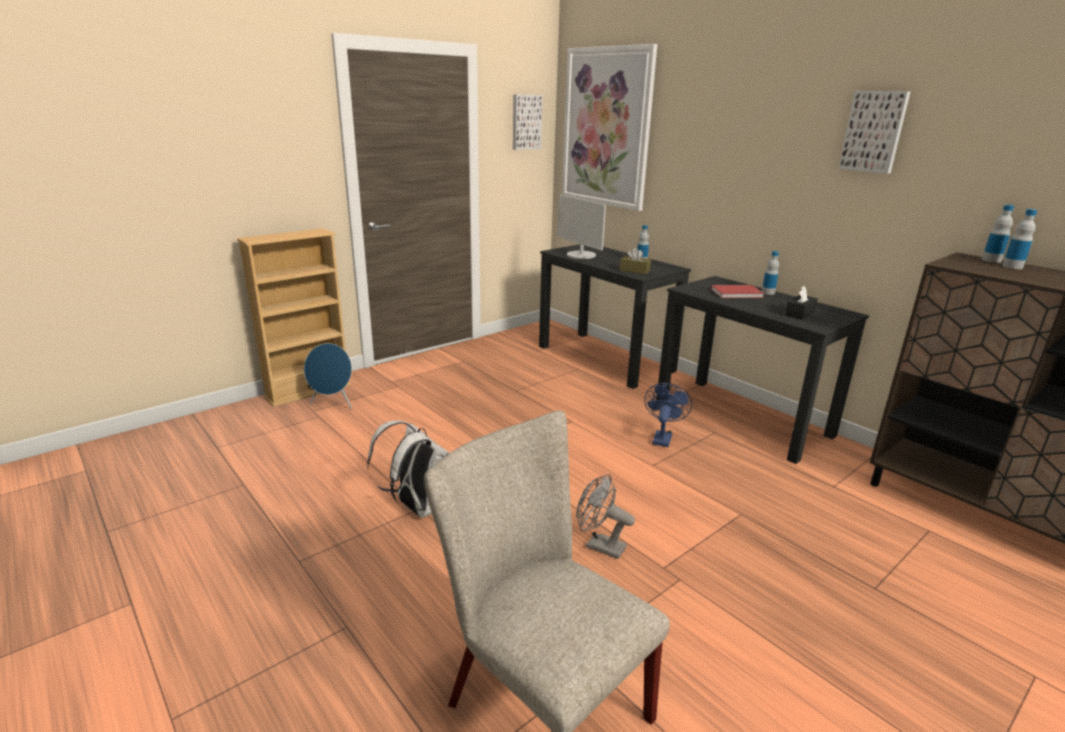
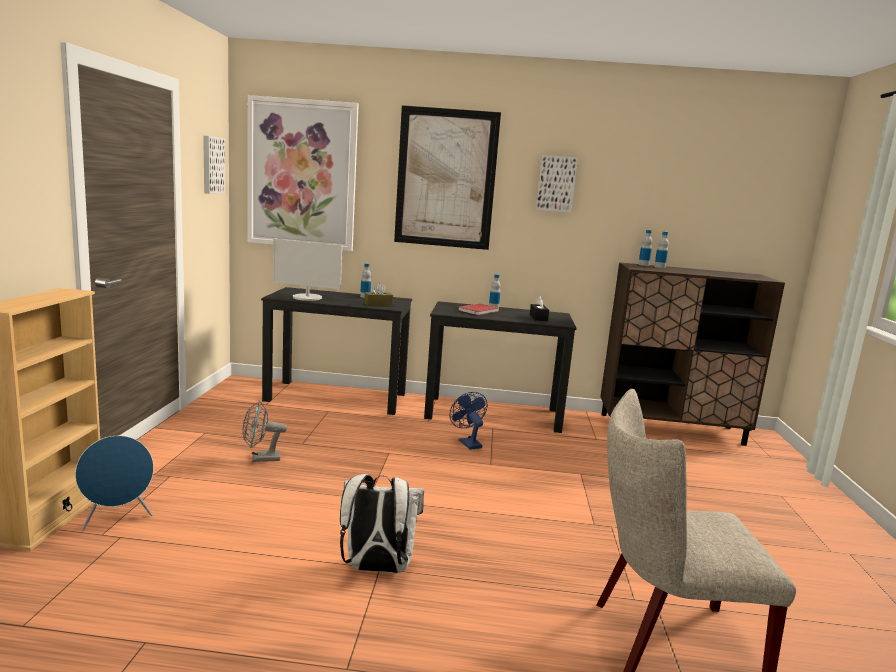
camera: 45 degrees left, 10 degrees down
(599, 545) = (542, 529): grey fan -> grey fan (261, 459)
(737, 128) = (446, 179): none -> picture

